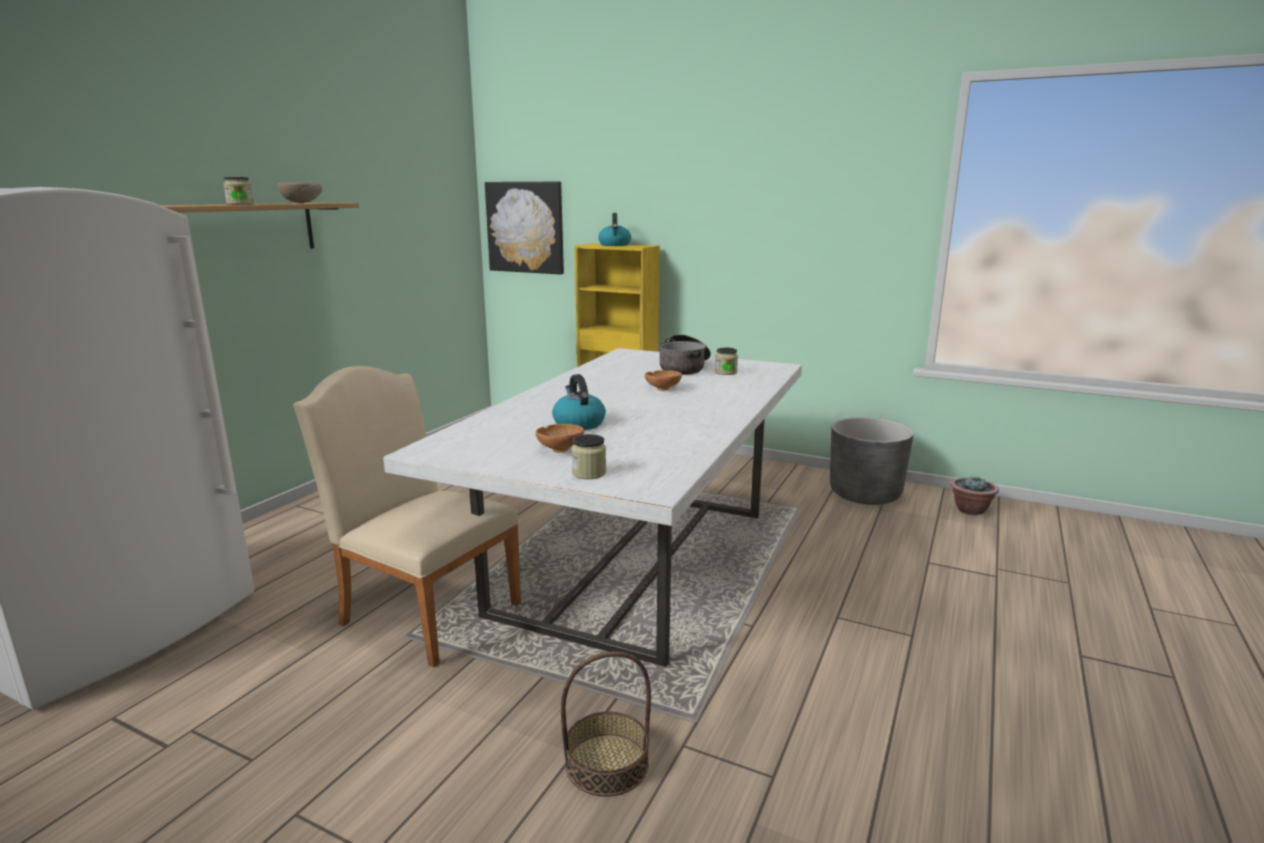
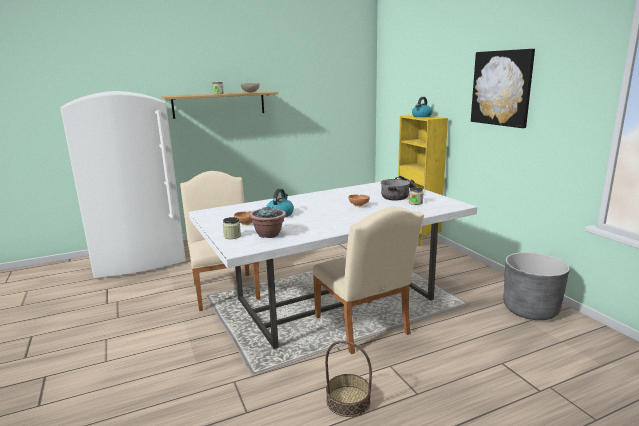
camera: 40 degrees right, 0 degrees up
(525, 227) = (392, 103): picture -> picture (501, 88)
(607, 764) = (200, 373): basket -> basket (348, 401)
(737, 584) = (364, 328): none -> beige chair
(970, 510) = (600, 346): potted plant -> potted plant (269, 234)

